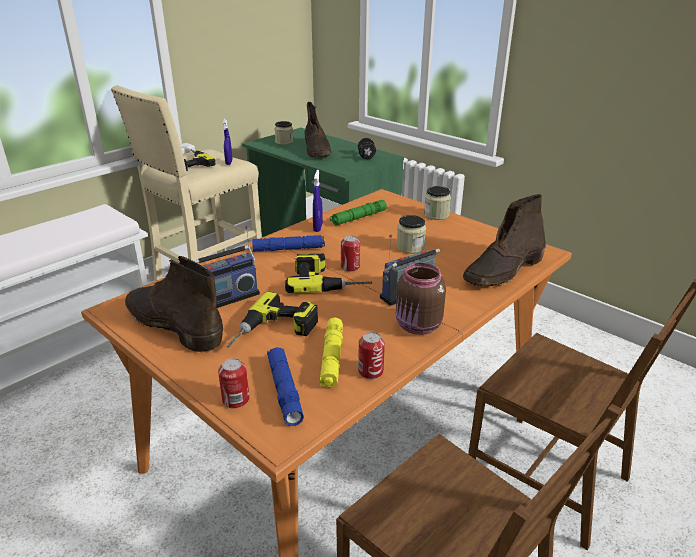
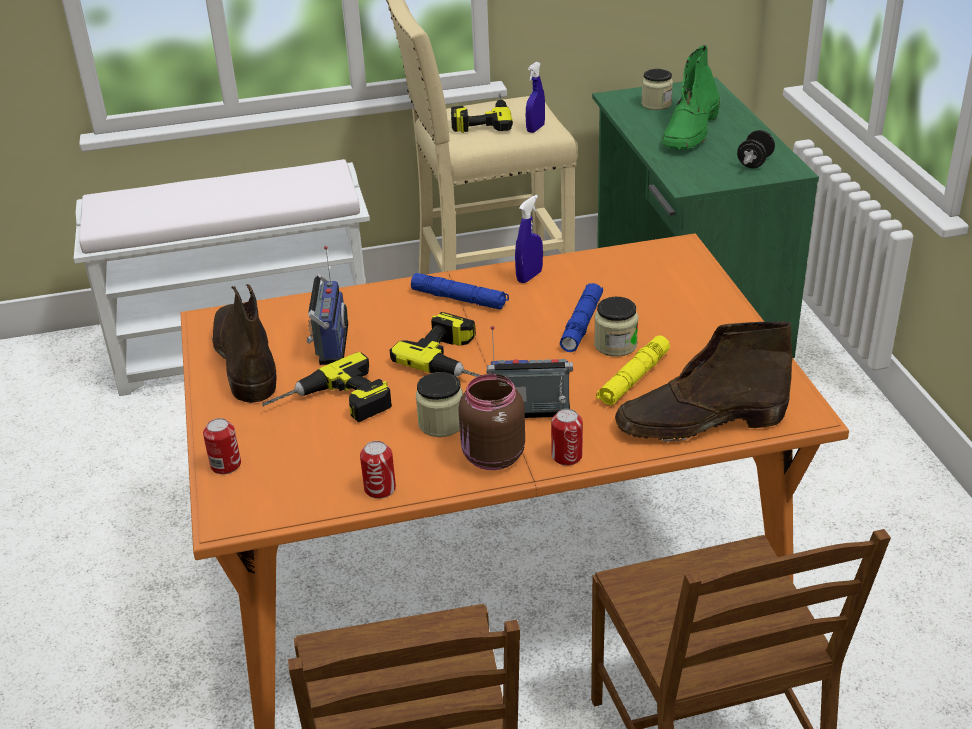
camera: 35 degrees right, 5 degrees up
(229, 297) = (329, 344): radio -> radio turned 90 degrees counterclockwise
(284, 390) = (277, 474): blue flashlight -> blue flashlight (582, 324)
(317, 150) = (690, 132): brown boot -> green boot
(332, 358) = (357, 458): yellow flashlight -> yellow flashlight (633, 379)
(350, 267) = (504, 349): can -> can (567, 456)
(358, 218) = (601, 276): green flashlight -> none
(436, 215) = (718, 303): jar -> jar (441, 423)

